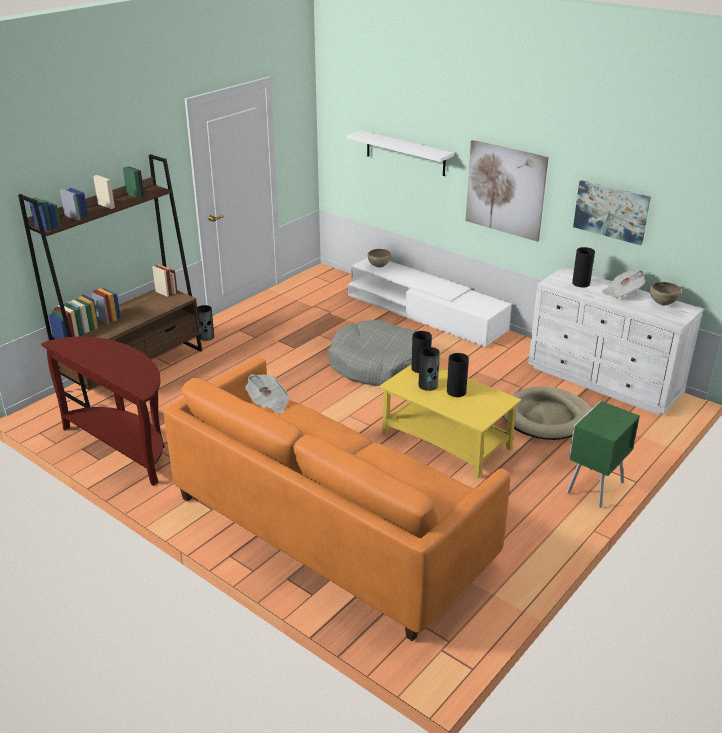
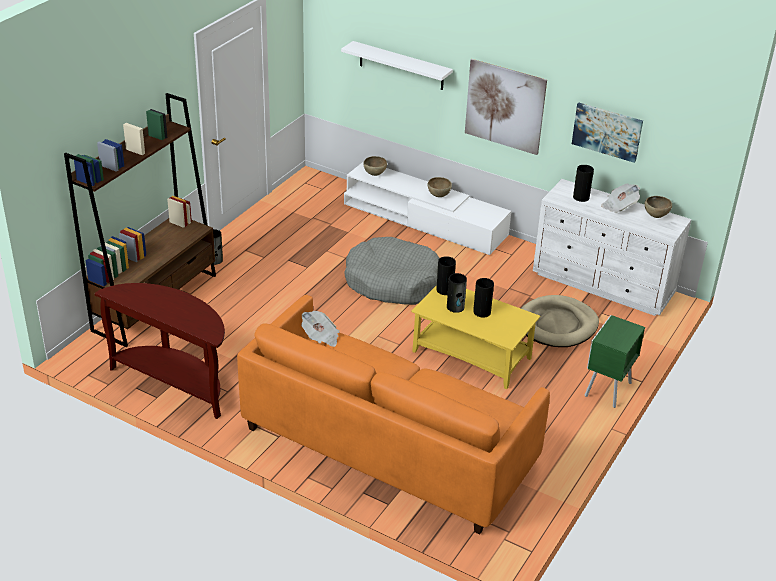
camera: 10 degrees left, 5 degrees up
(438, 287) = (438, 195): none -> brown bowl

